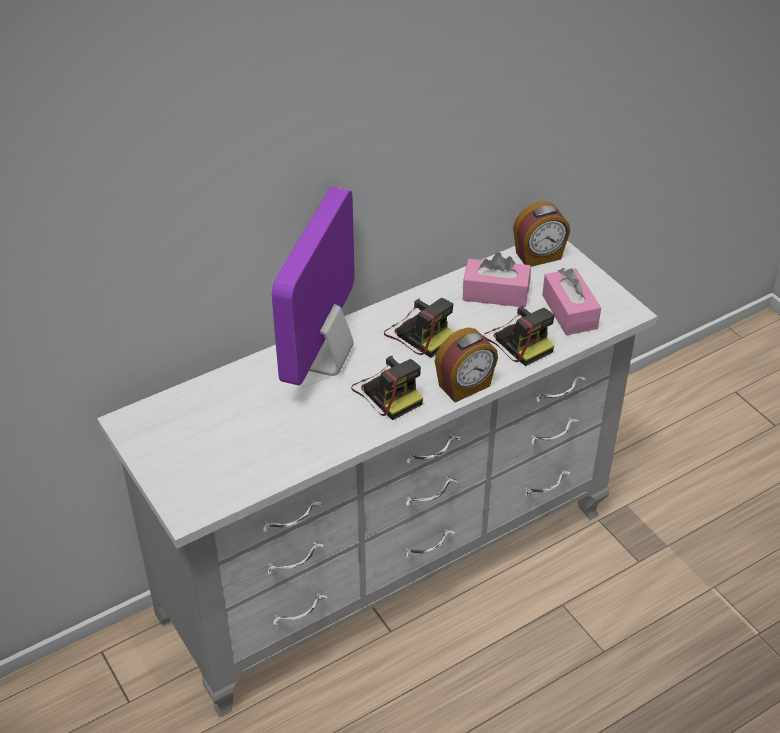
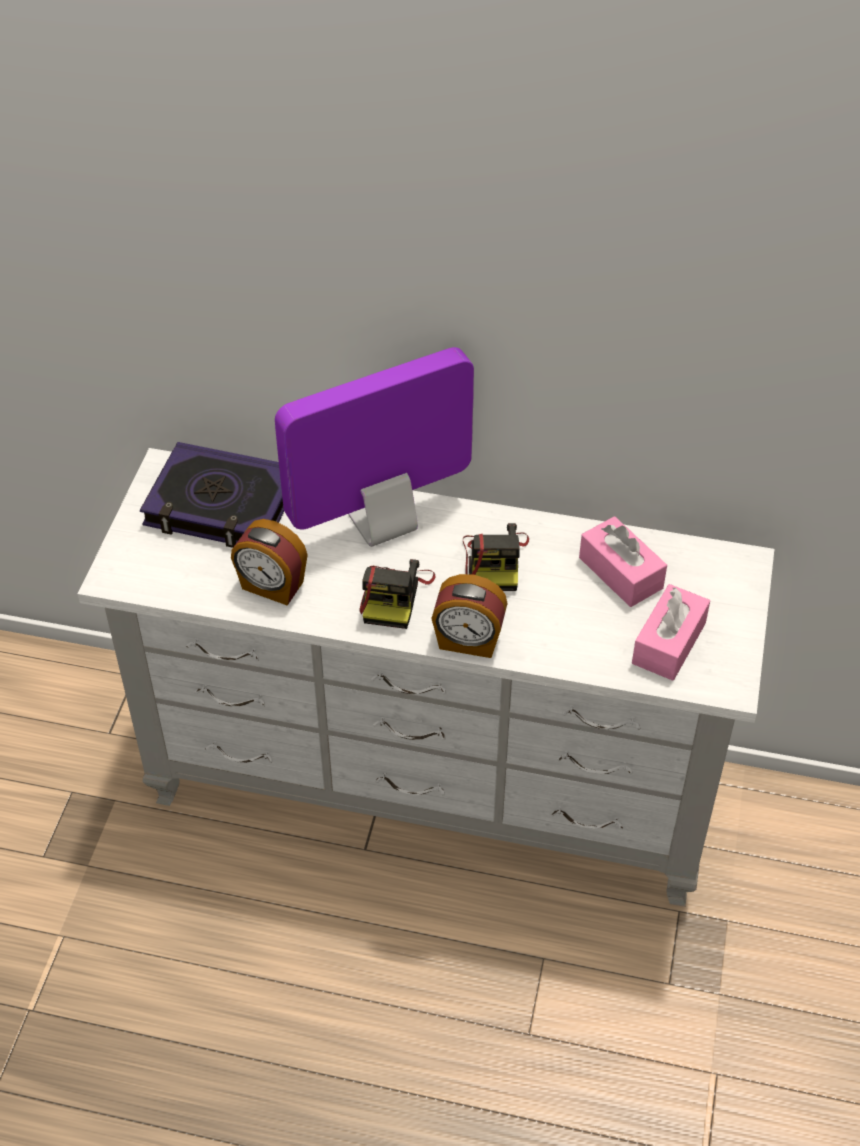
camera: 45 degrees right, 5 degrees up
(201, 418) = (221, 505): none -> book
(518, 341) = (577, 635): camera -> none
(539, 256) = (716, 566): alarm clock -> alarm clock (272, 586)

